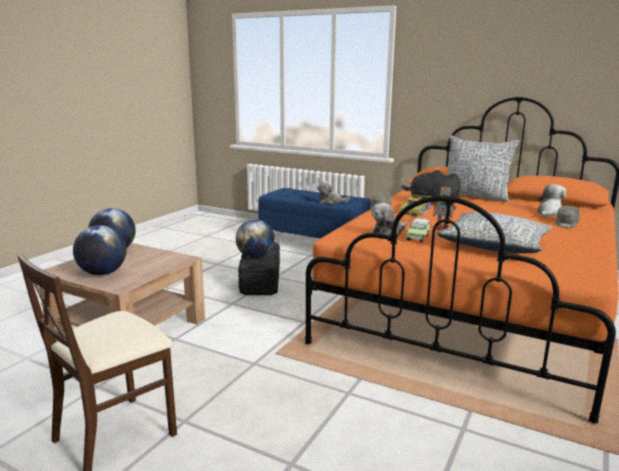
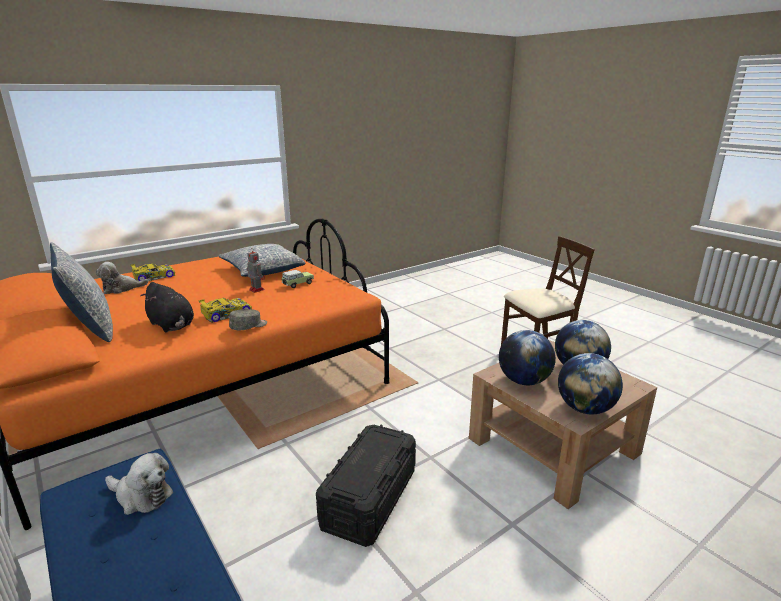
camera: 155 degrees left, 5 degrees up
(255, 257) = (383, 448): globe -> globe (523, 381)
(388, 233) = (311, 292): plush toy -> none
(566, 224) = (153, 277): grey cap -> toy car

